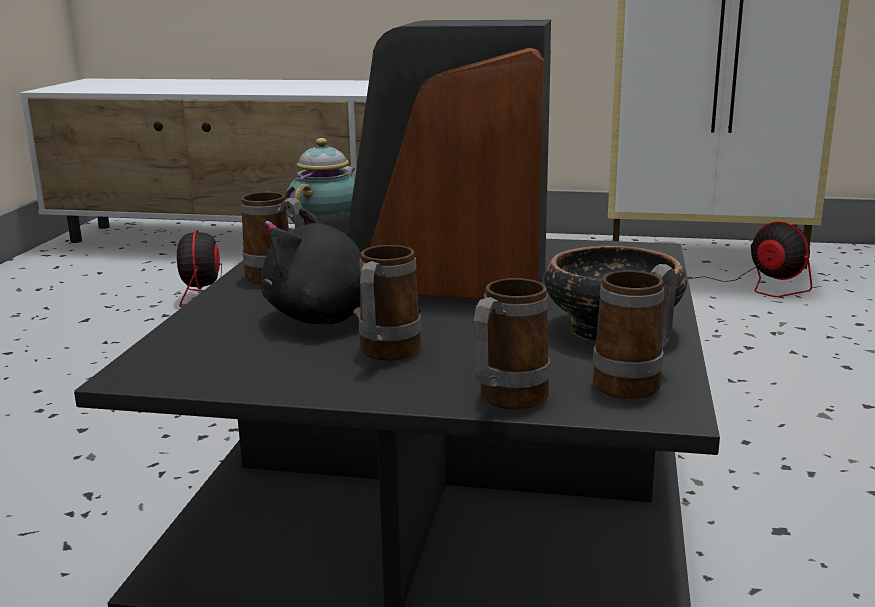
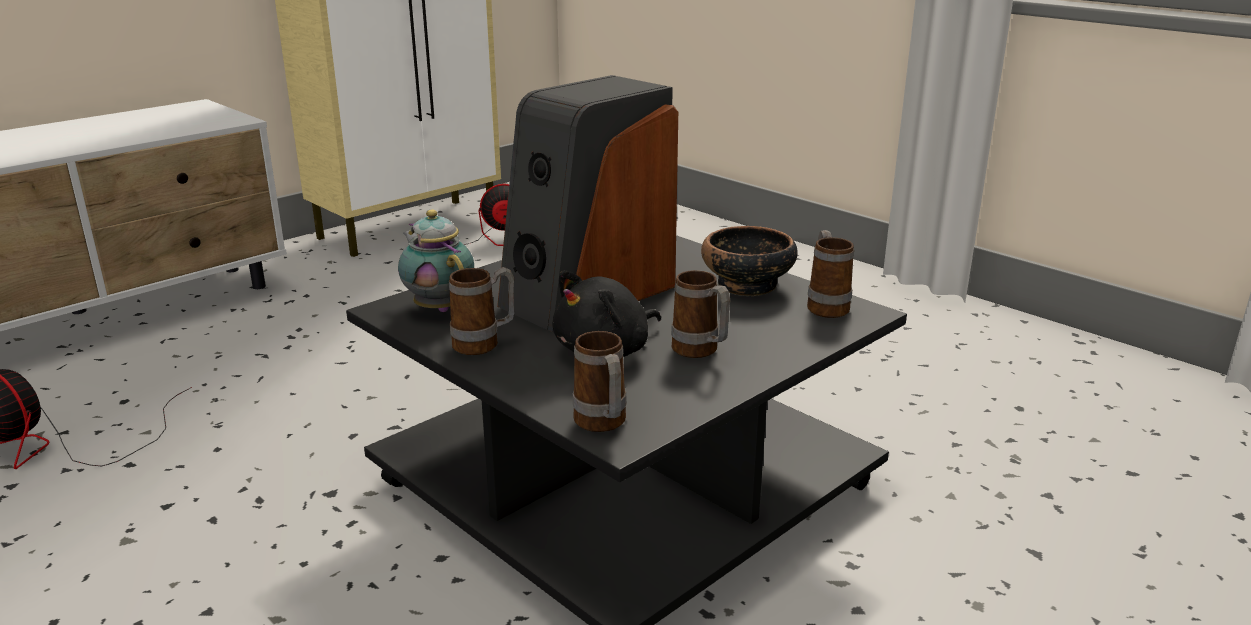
camera: 55 degrees left, 5 degrees up
(505, 401) = (813, 343): mug -> mug (603, 425)

